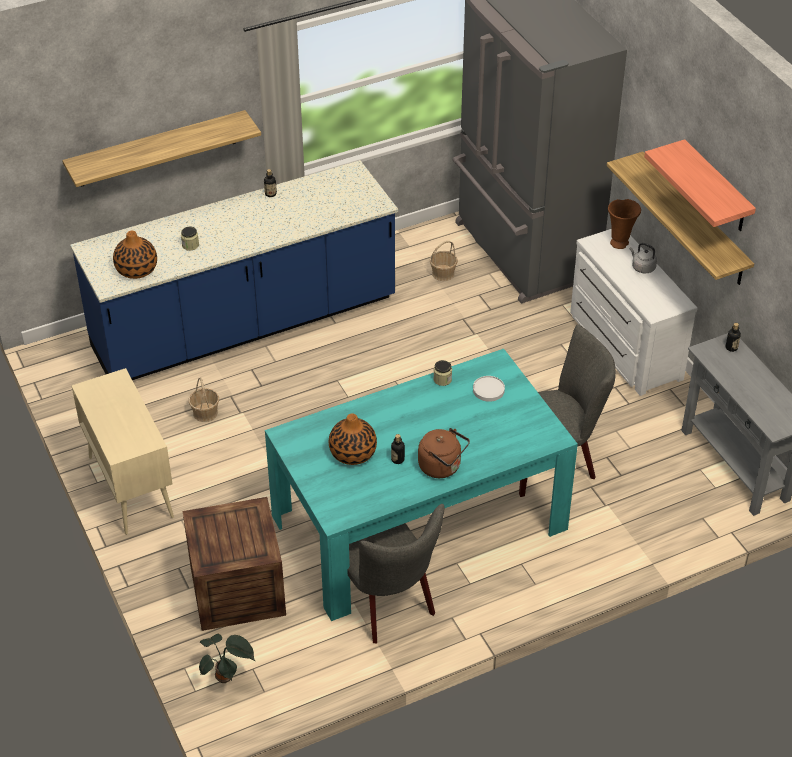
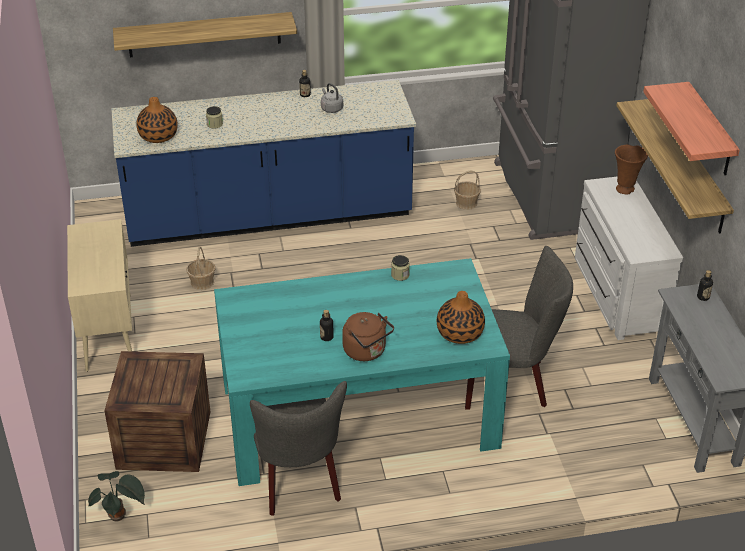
camera: 15 degrees right, 5 degrees down
(353, 453) = (286, 323): vase -> vase (460, 333)
(489, 390) = (441, 292): white plate -> none
(642, 267) = (640, 213): grey kettle -> grey kettle (331, 108)

